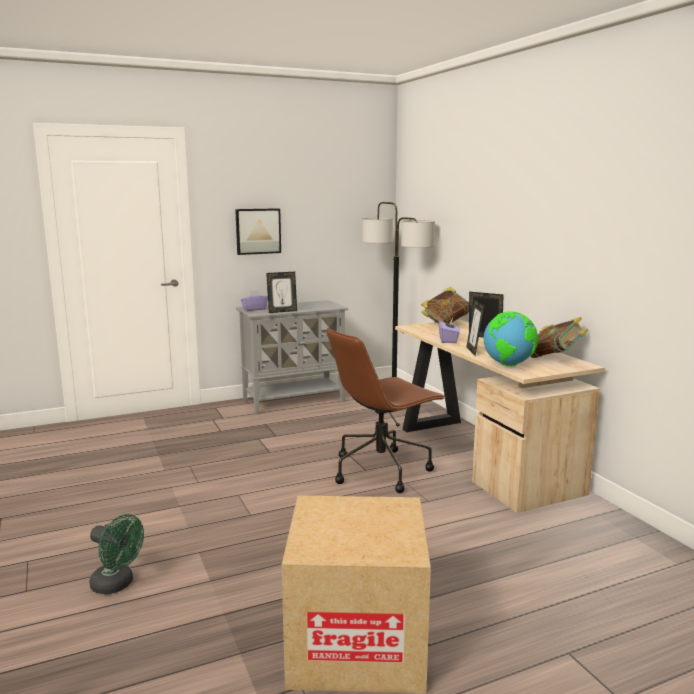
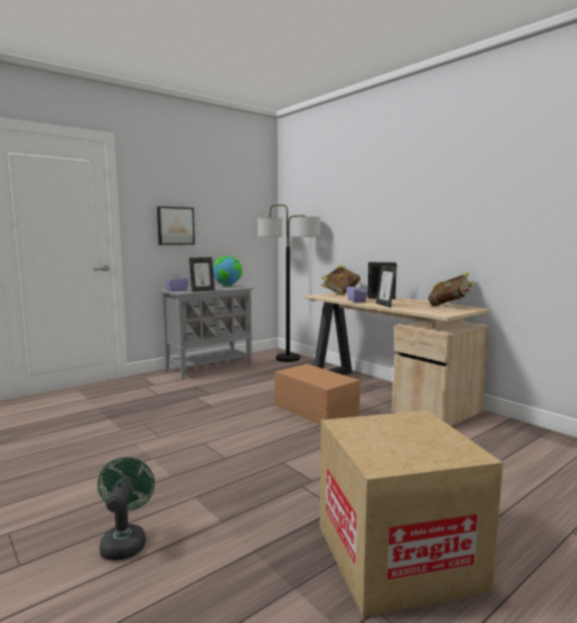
camera: 15 degrees left, 5 degrees down
(117, 585) = (125, 541): green fan -> green fan turned 105 degrees counterclockwise
(381, 469) = (315, 410): brown office chair -> cardboard box
(509, 365) = (423, 310): globe -> globe (228, 285)

